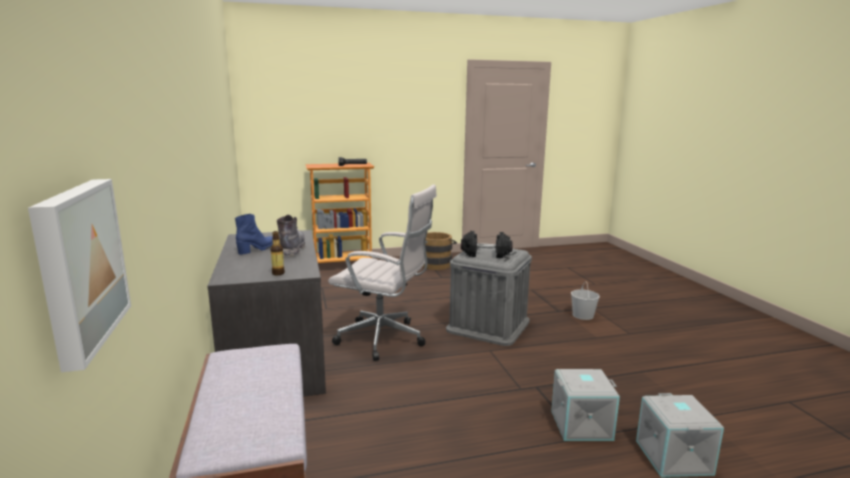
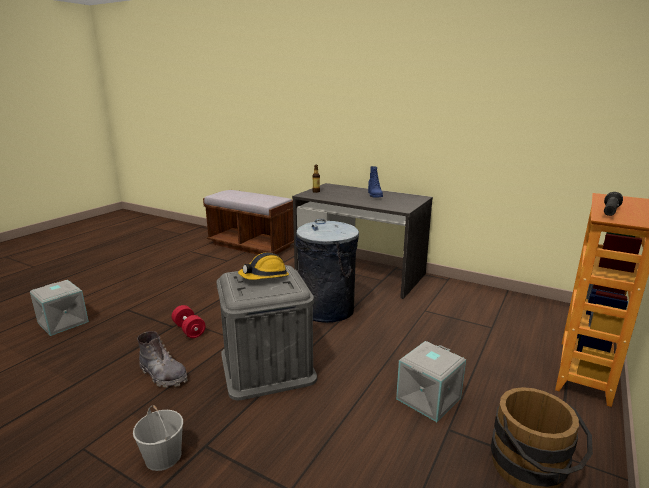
camera: 135 degrees right, 5 degrees up
(78, 266) = (209, 114): picture -> none
(291, 249) = (358, 200): grey boot -> grey boot (163, 375)
(385, 339) = (326, 309): white office chair -> grey trash can
(486, 254) = (264, 277): black dumbbell -> hard hat
(522, 375) = (189, 330): none -> red dumbbell
(581, 424) = (128, 316): grey storage box -> grey storage box (429, 399)

